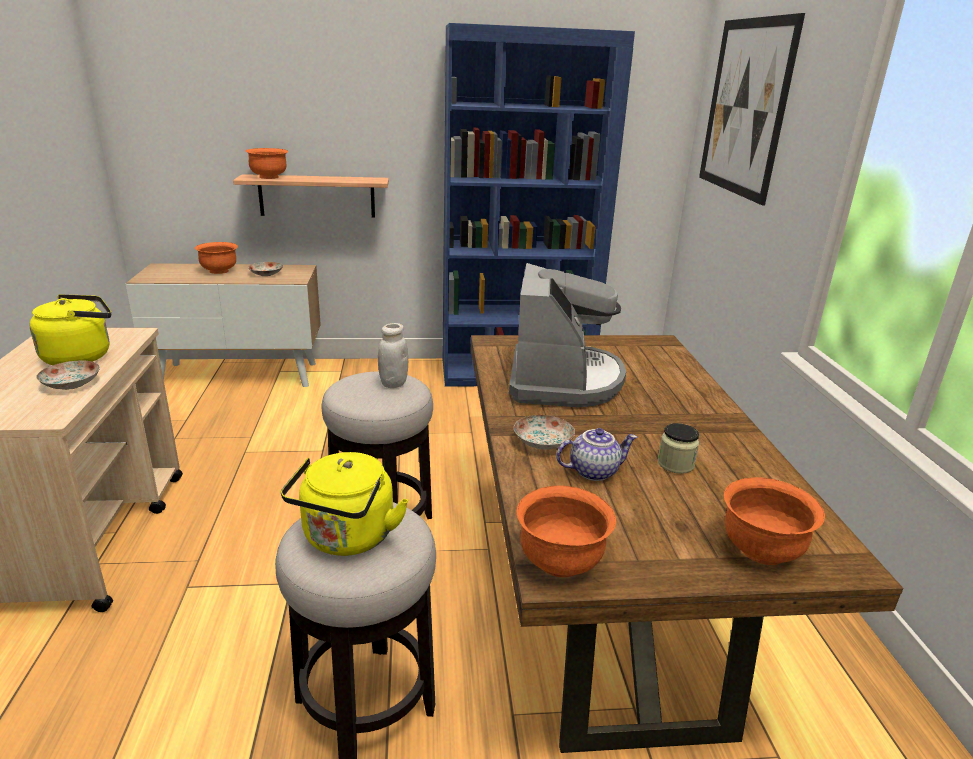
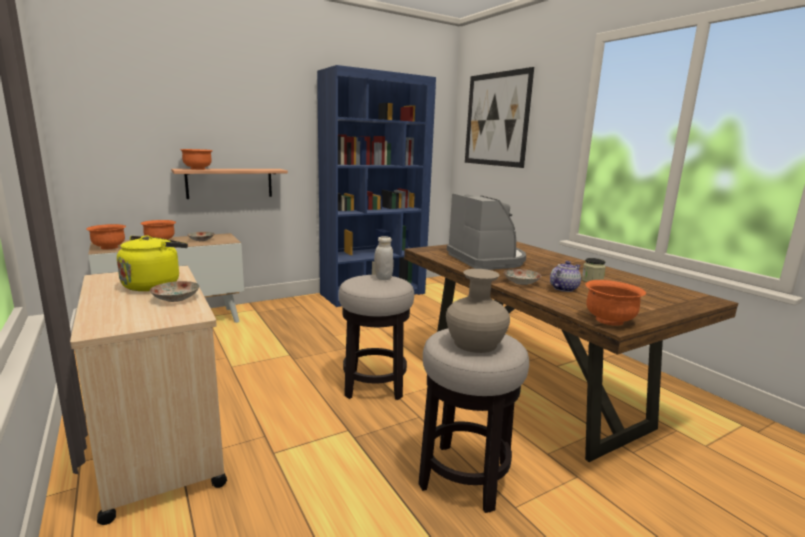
camera: 25 degrees left, 10 degrees down
(347, 539) = (475, 343): yellow kettle -> beige vase
(761, 550) = (675, 301): orange bowl -> orange bowl (109, 247)

